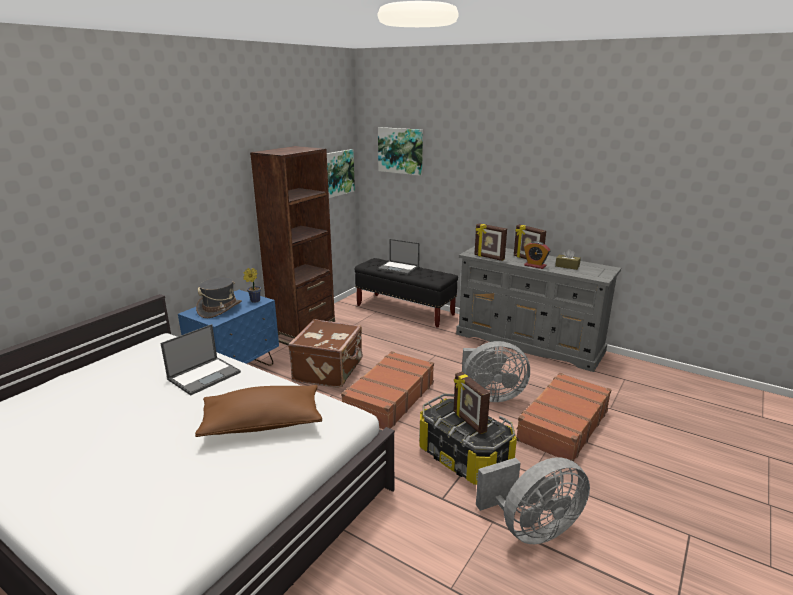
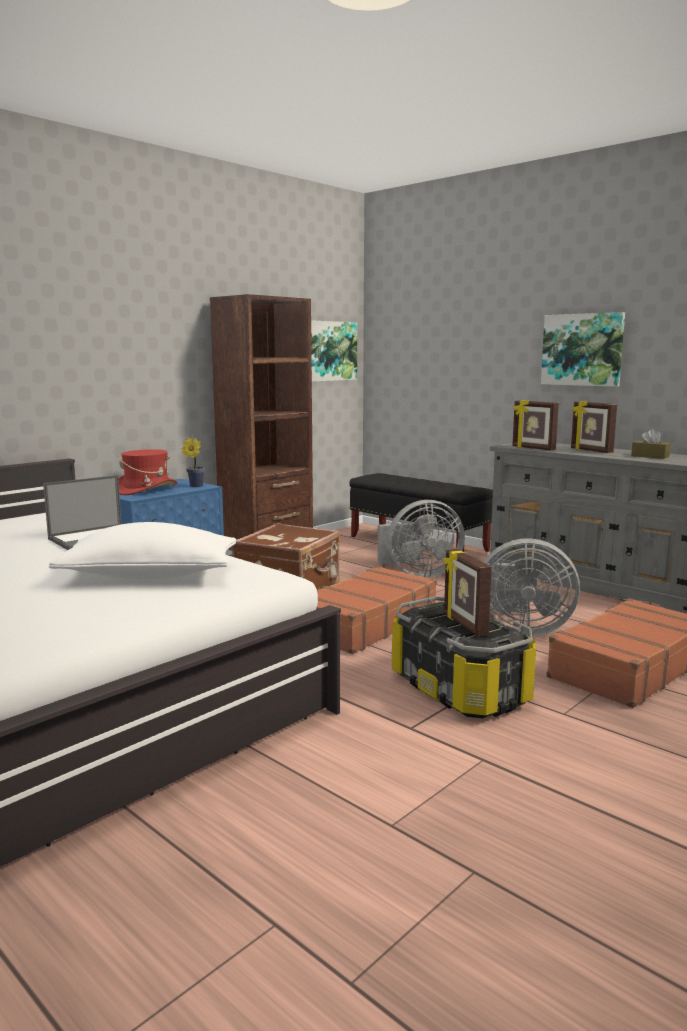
camera: 10 degrees right, 10 degrees down
(220, 309) = (147, 490): grey hat -> red hat
(262, 423) = (150, 576): brown pillow -> white pillow
(399, 268) = (411, 480): laptop -> none
(401, 150) = (419, 319): picture -> picture (582, 349)
(531, 529) = (545, 773): grey fan -> grey fan (419, 574)
(535, 266) = (600, 455): alarm clock -> none

